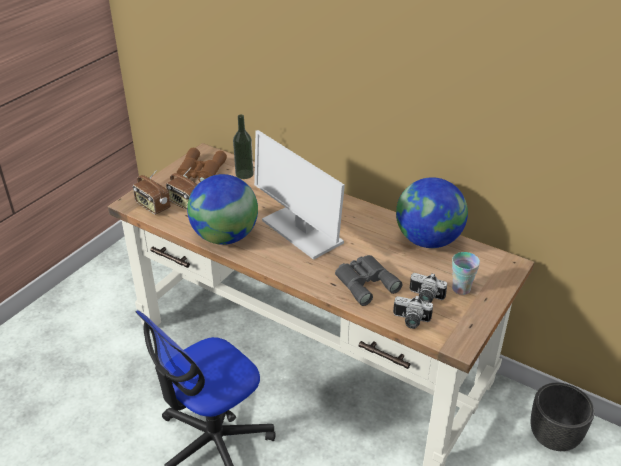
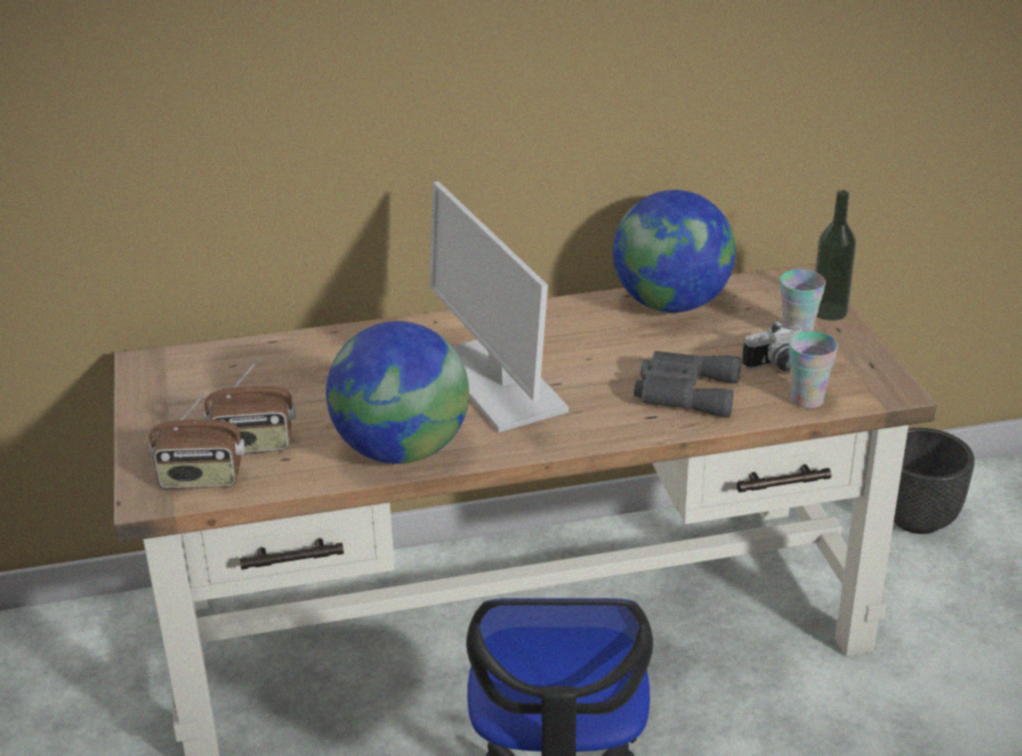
camera: 45 degrees left, 5 degrees down
(200, 171) = (191, 391): brown binoculars -> none
(244, 174) = (274, 358): bottle -> bottle (829, 311)
(301, 231) = (497, 383): monitor -> monitor turned 60 degrees clockwise
(410, 321) = (807, 400): camera -> cup

